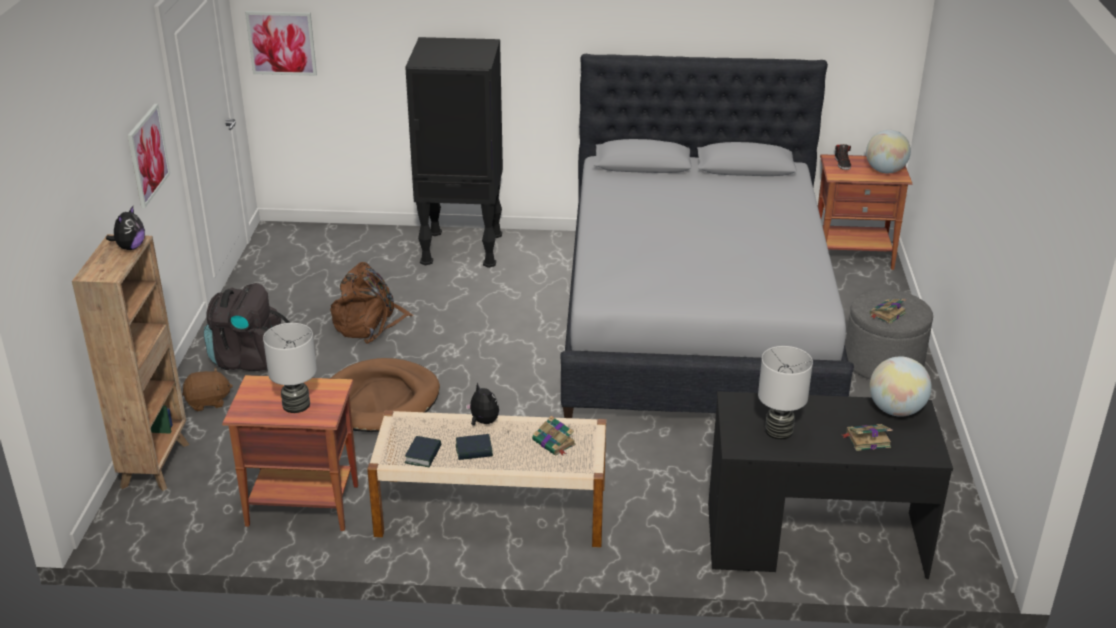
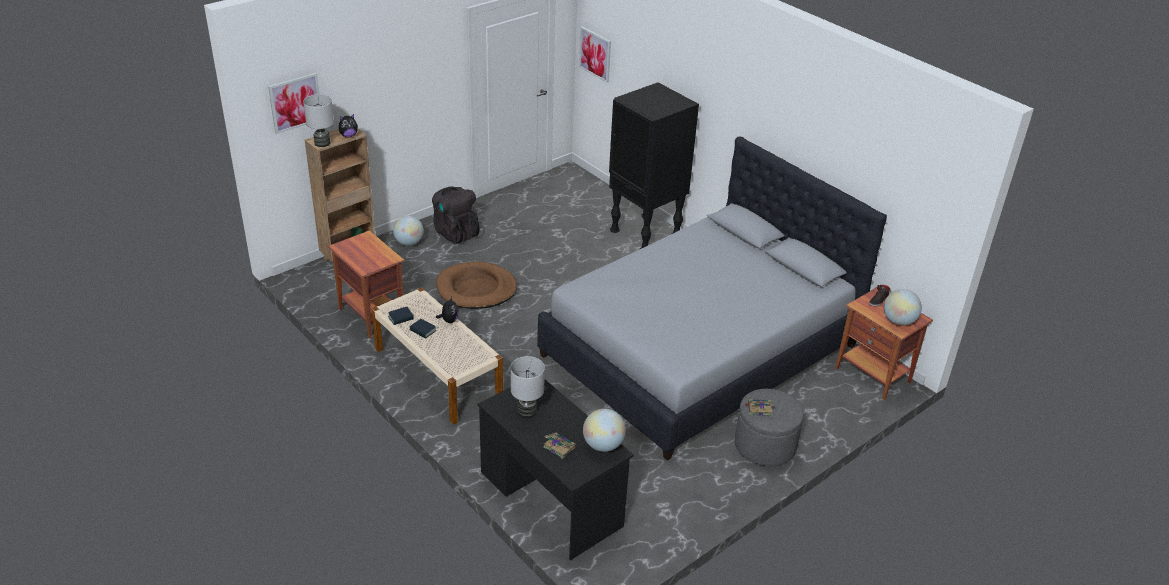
camera: 45 degrees right, 5 degrees up
(147, 155) = (425, 91): picture -> picture (295, 102)
(208, 402) = (409, 243): brown plush toy -> globe
(296, 405) = (364, 256): grey table lamp -> grey table lamp (322, 143)
(369, 324) = (533, 247): brown backpack -> none
(554, 443) = (460, 351): book -> none

